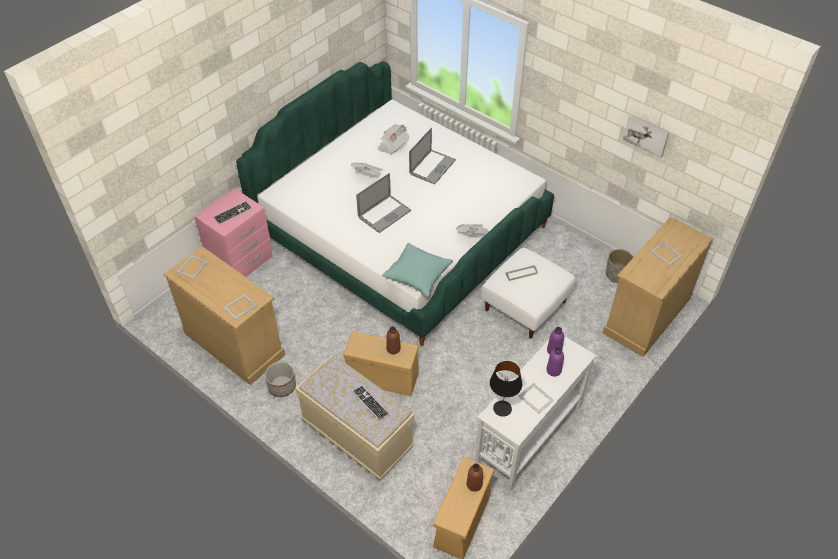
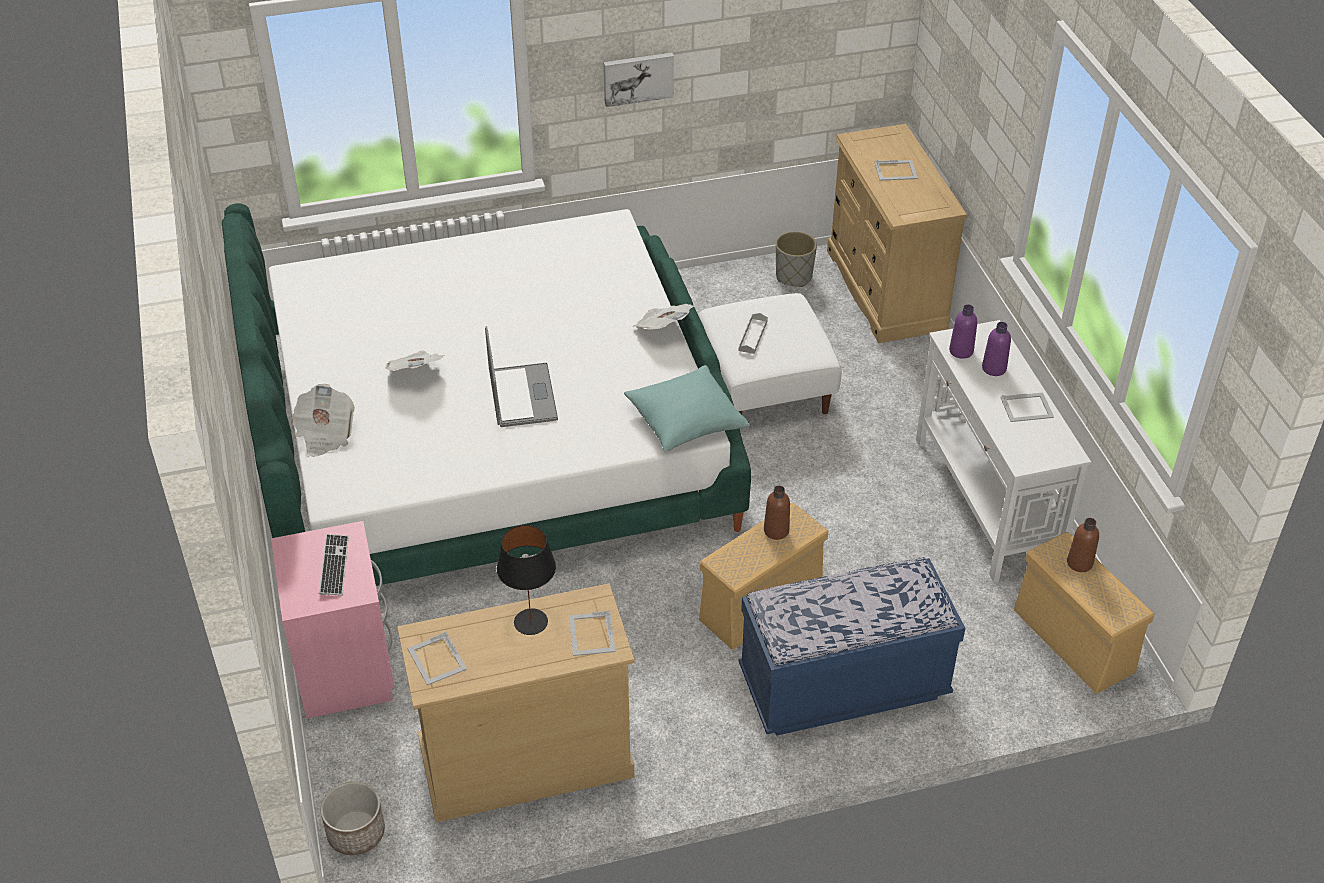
camera: 55 degrees left, 5 degrees down
(282, 386) = (673, 735): planter -> planter (357, 833)
(357, 435) = (843, 686): beige bench -> blue bench
(370, 403) = (877, 592): keyboard -> none
(392, 146) = (381, 316): newspaper -> newspaper (325, 434)
(432, 167) = (478, 299): laptop -> none
(502, 408) = (1019, 446): black table lamp -> black table lamp (530, 621)
(646, 135) = (767, 33): picture -> picture (638, 78)

